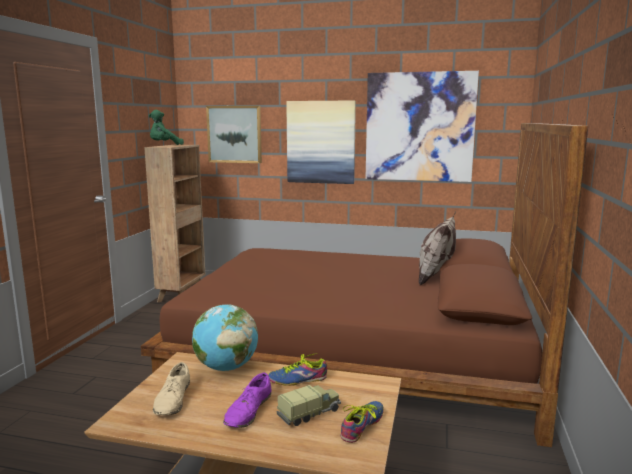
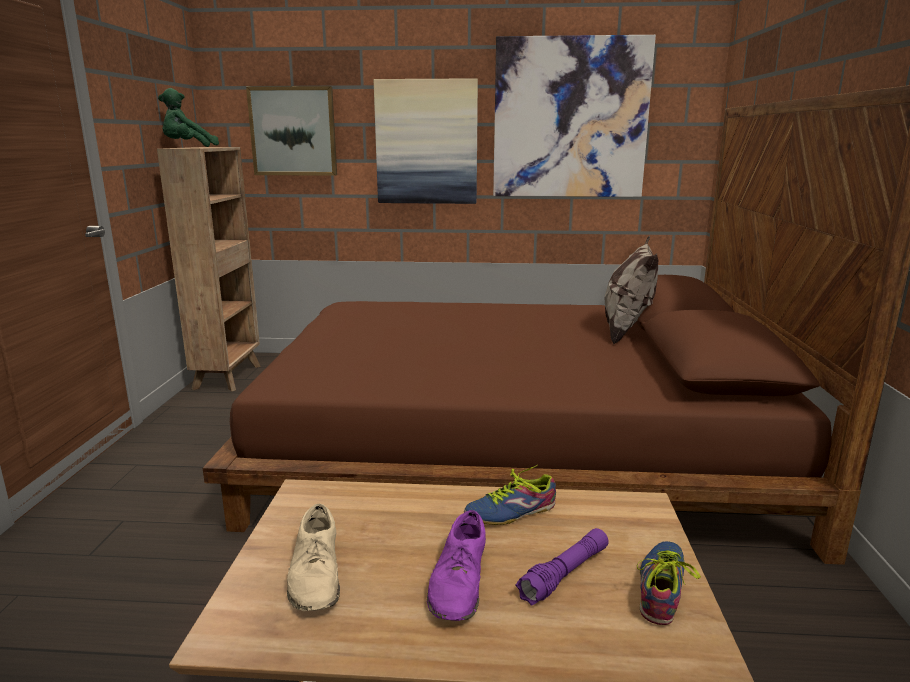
camera: 10 degrees left, 5 degrees up
(226, 367) = (382, 501): globe -> none
(310, 413) = (565, 574): toy truck -> purple flashlight

